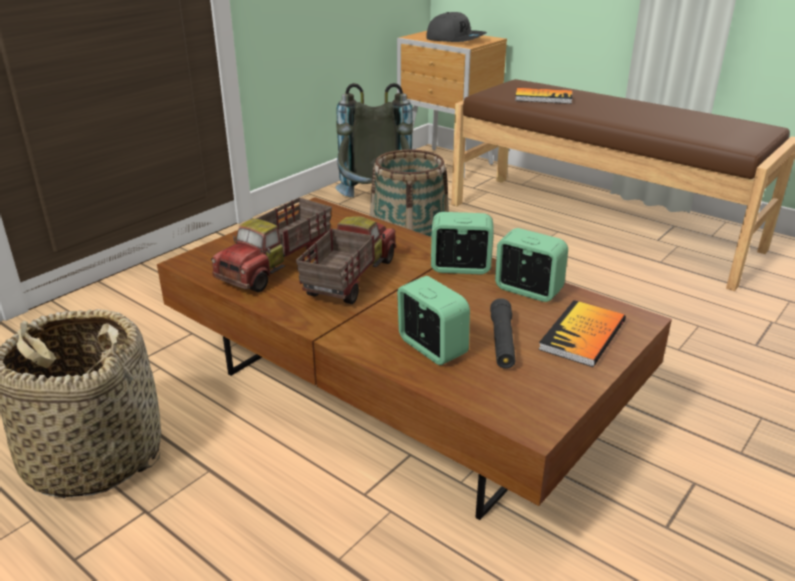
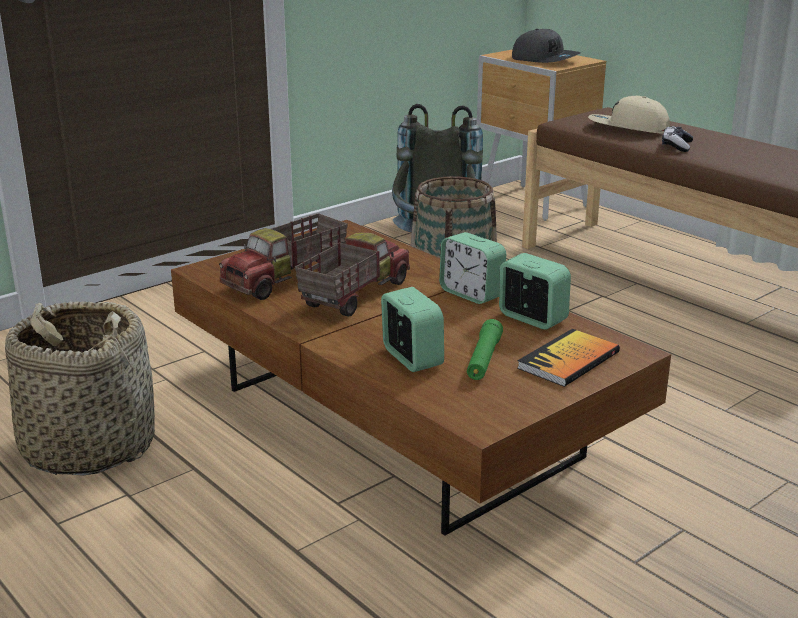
camera: 10 degrees right, 5 degrees down
(460, 268) = (471, 294): alarm clock -> alarm clock turned 150 degrees counterclockwise
(502, 342) = (484, 359): black flashlight -> green flashlight
(543, 97) = (628, 129): book -> beige cap
(592, 111) = (676, 146): none -> game controller

